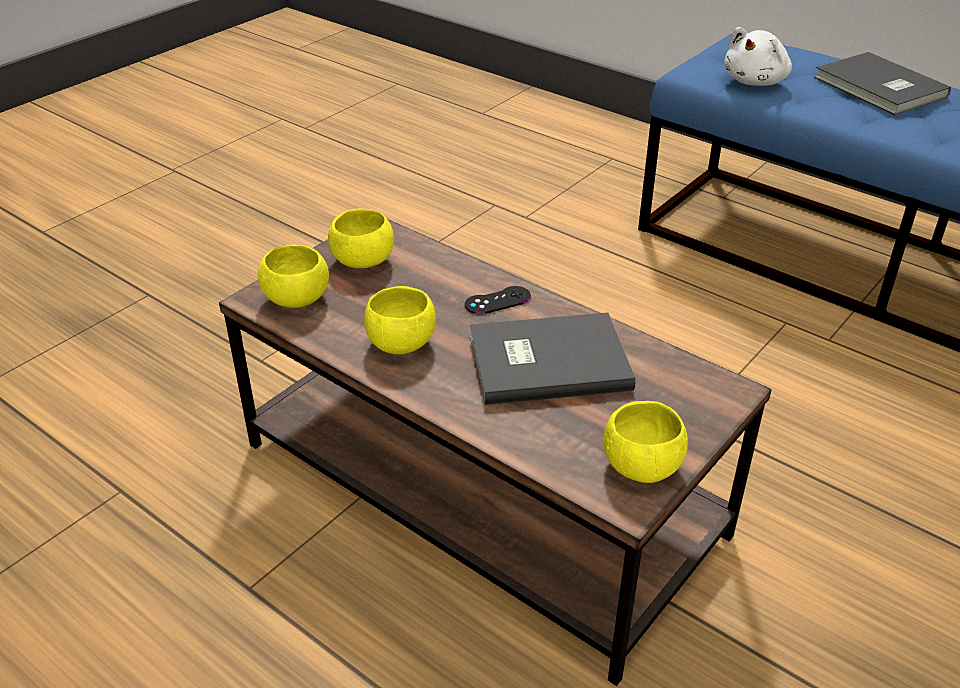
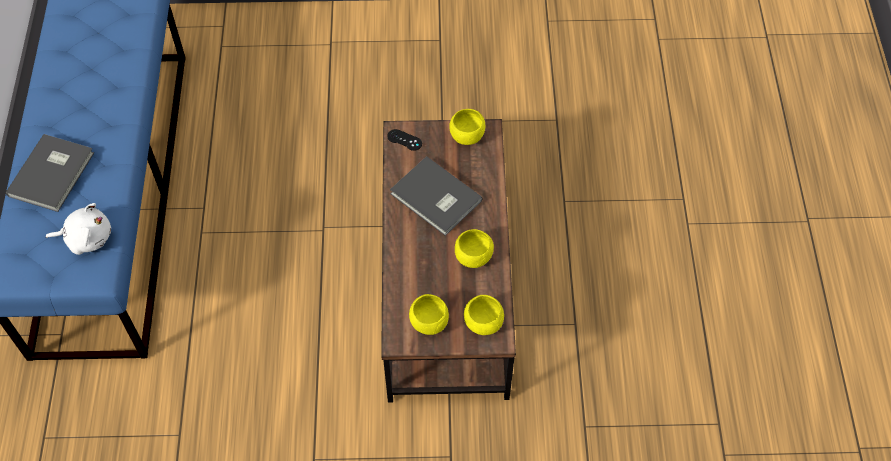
camera: 130 degrees left, 20 degrees up
(497, 301) = (409, 243): black game controller -> black game controller (404, 140)

